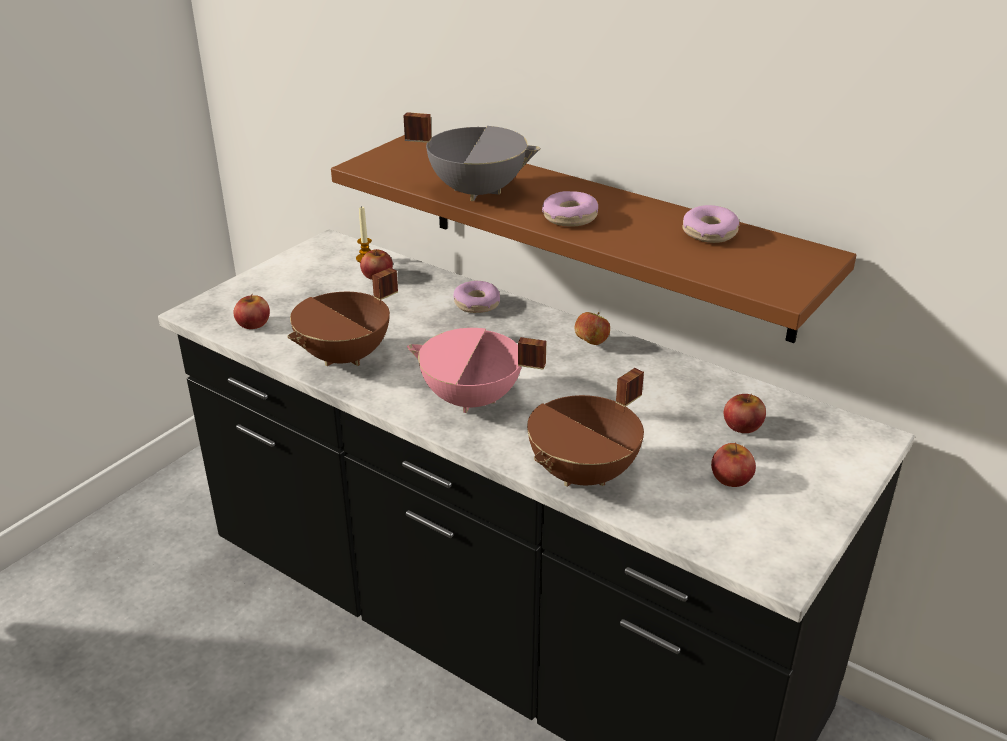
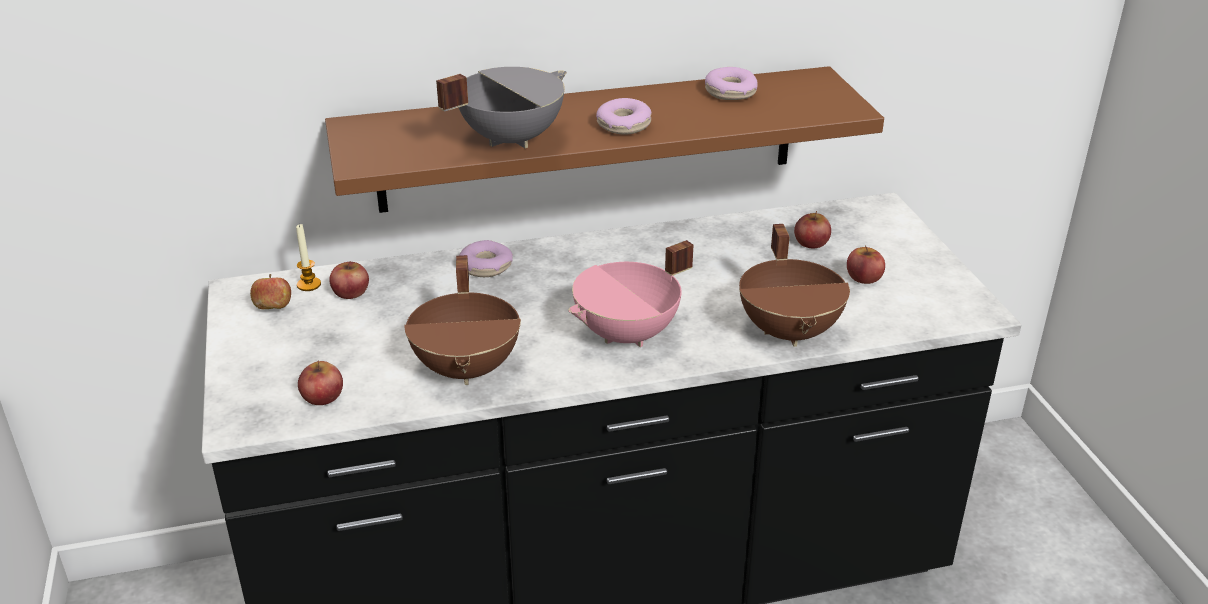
camera: 50 degrees left, 0 degrees up
(591, 342) = (624, 245): apple -> apple (273, 308)

